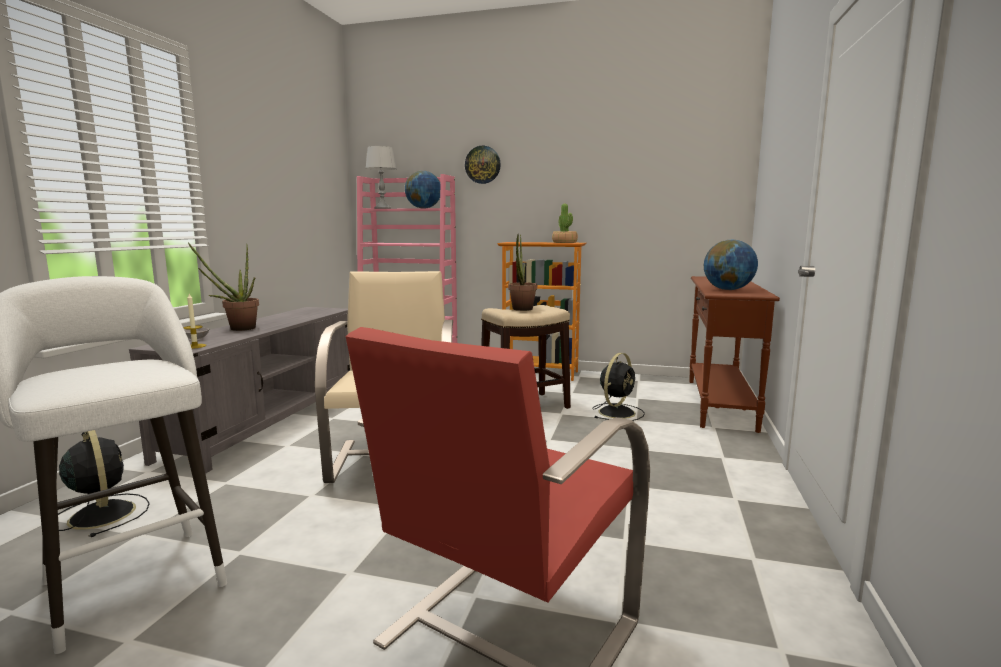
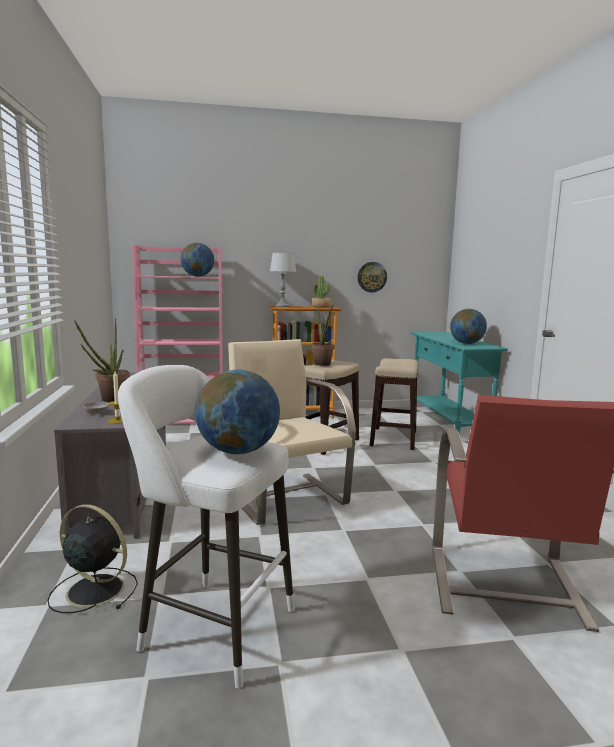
camera: 25 degrees left, 0 degrees up
(110, 376) = (238, 451): none -> globe
(382, 209) = (153, 275): grey table lamp -> grey table lamp (282, 306)
(482, 165) = (245, 239): wall clock -> wall clock (372, 277)
(617, 412) = (393, 438): black fan -> stool
(719, 404) = (448, 424): brown console table -> turquoise console table

